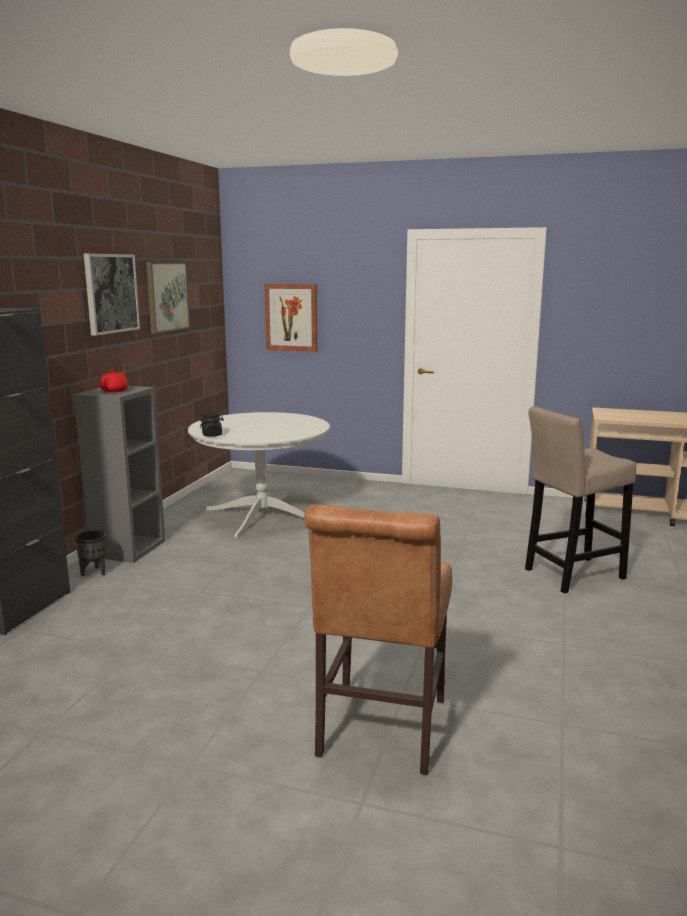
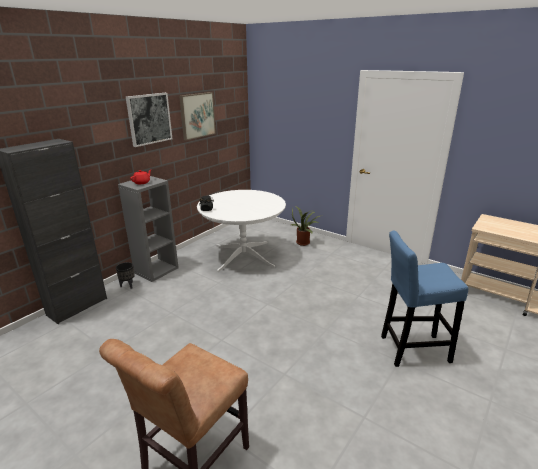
camera: 20 degrees right, 10 degrees up
(291, 317) = (285, 126): picture -> none
(343, 491) = (304, 242): none -> potted plant
(570, 575) = (411, 349): beige stool -> blue stool

